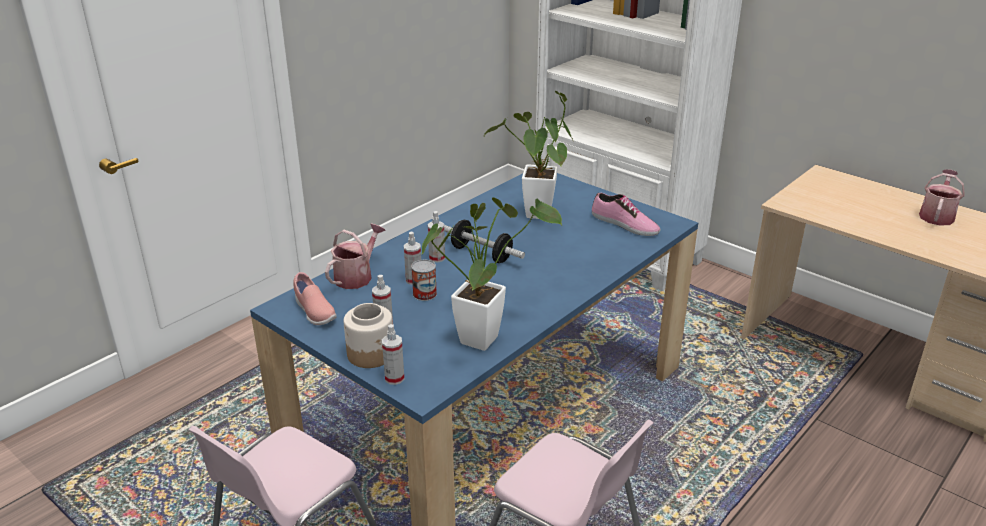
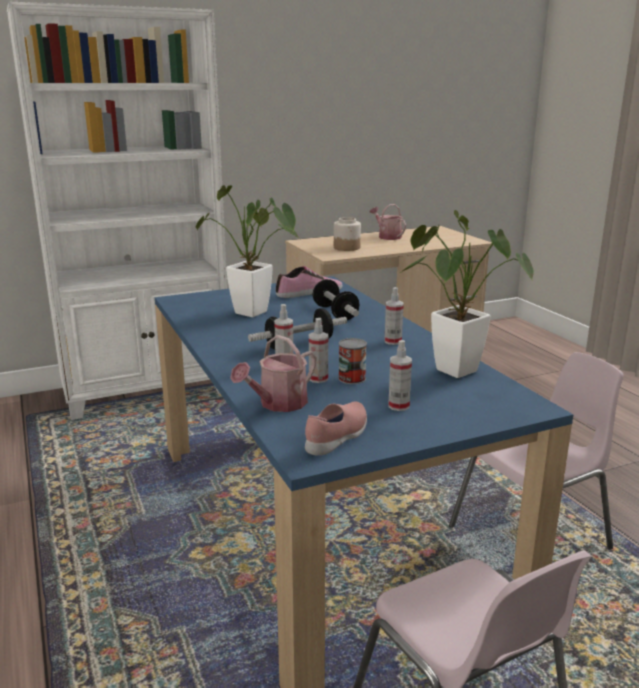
camera: 65 degrees left, 10 degrees down
(314, 312) = (338, 438): pink shoe -> pink shoe turned 45 degrees counterclockwise
(356, 276) = (278, 404): watering can -> watering can turned 105 degrees counterclockwise
(371, 354) = (451, 420): jar -> jar (347, 248)
(394, 378) = (503, 416): spray bottle -> spray bottle (393, 341)
(577, 251) = (335, 313): none -> dumbbell

